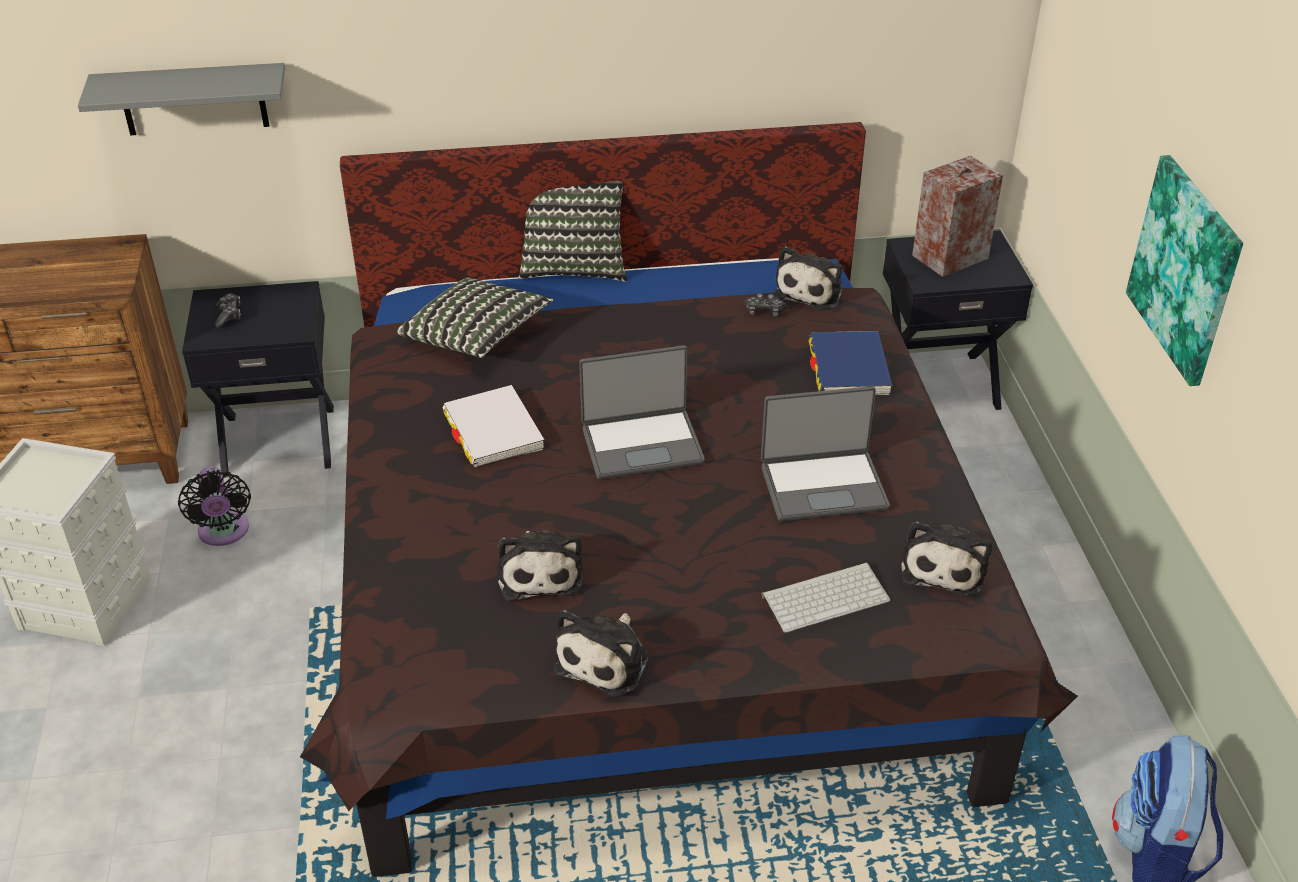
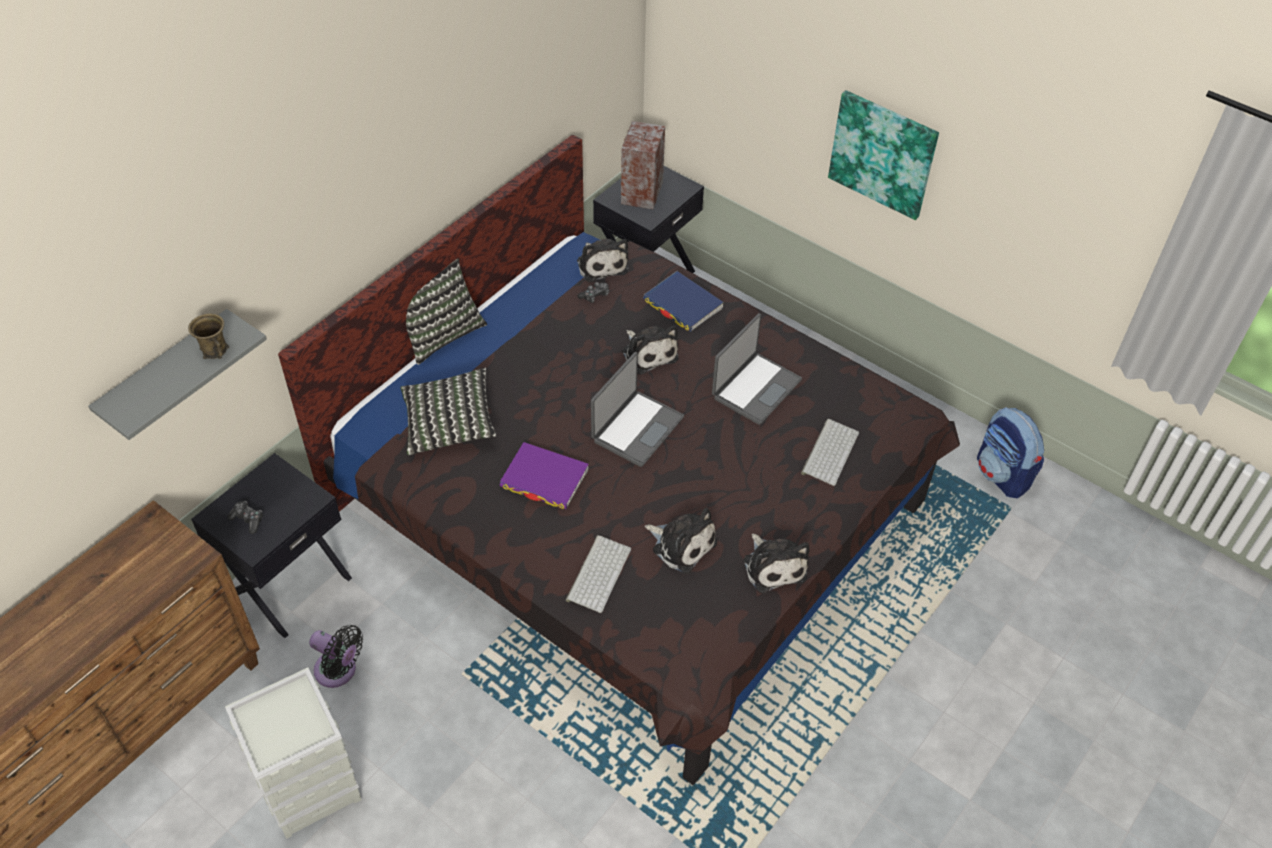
camera: 45 degrees left, 10 degrees up
(228, 83) = (215, 350): none -> brown mug
(425, 540) = (598, 573): none -> keyboard
(493, 431) = (544, 479): white book -> purple book
(944, 566) = (859, 394): plush toy -> plush toy (648, 353)

